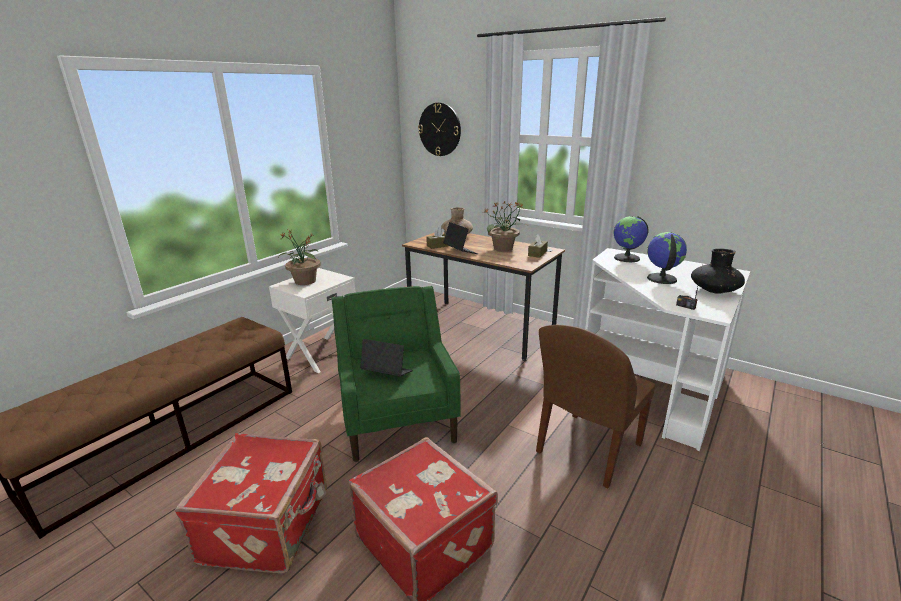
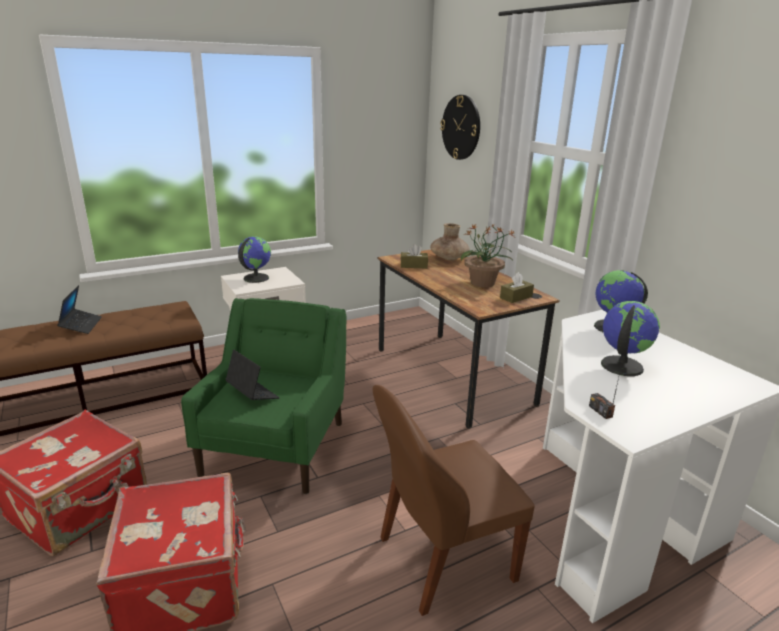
camera: 25 degrees right, 0 degrees up
(305, 281) = (255, 278): potted plant -> globe
(460, 252) = (427, 277): laptop -> laptop (81, 325)
(714, 290) = (679, 401): black vase -> none

